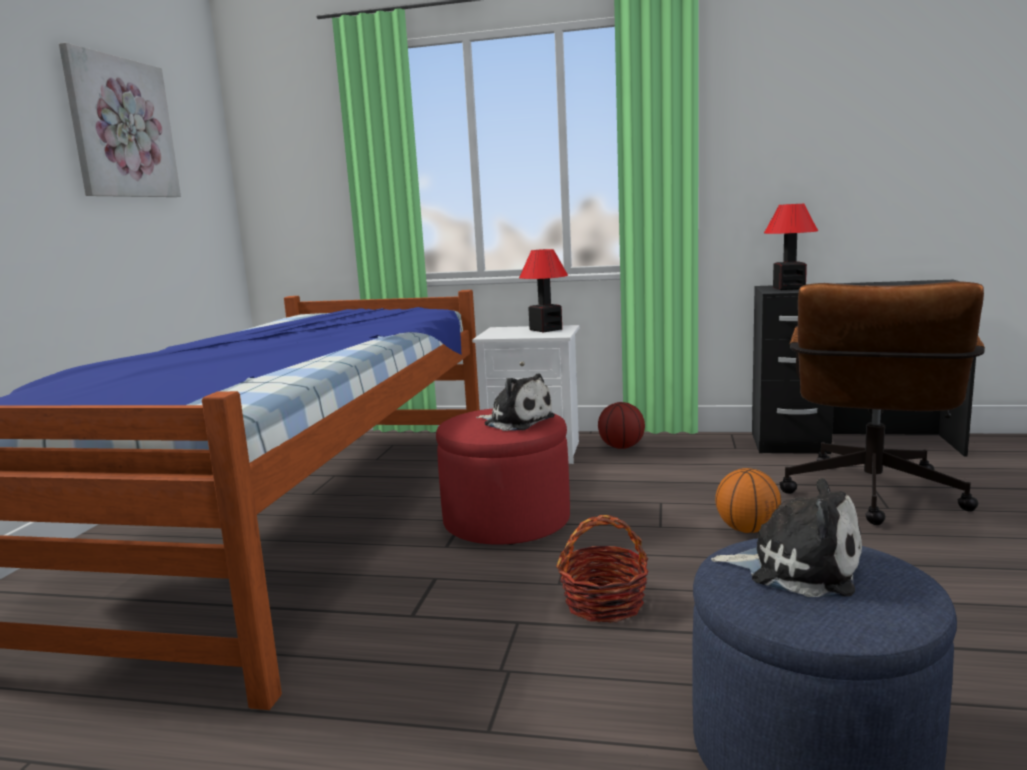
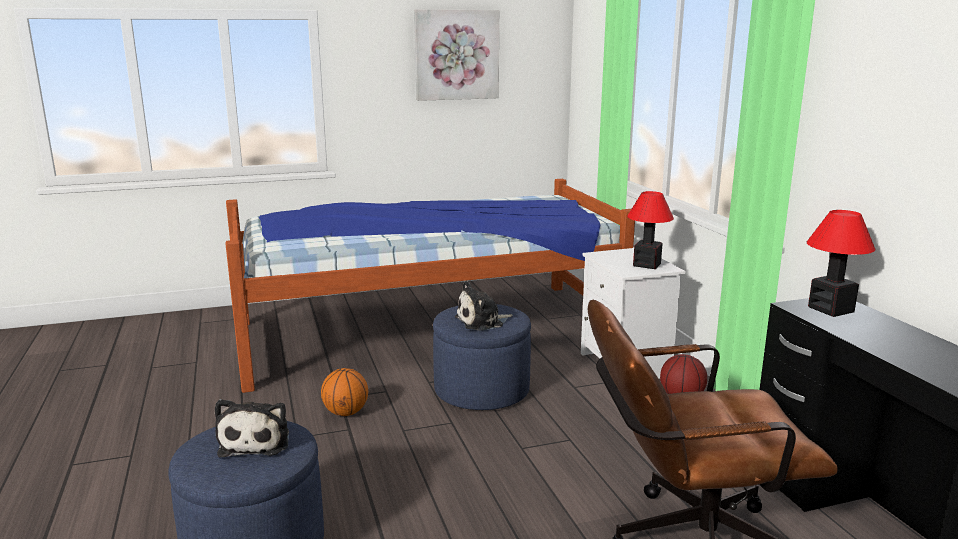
camera: 60 degrees right, 5 degrees up
(506, 521) = (481, 390): red ottoman -> blue ottoman
(516, 421) = (482, 321): plush toy -> plush toy turned 60 degrees clockwise
(604, 603) = (386, 451): basket -> none
(747, 529) = (548, 487): basketball -> basketball (346, 413)

